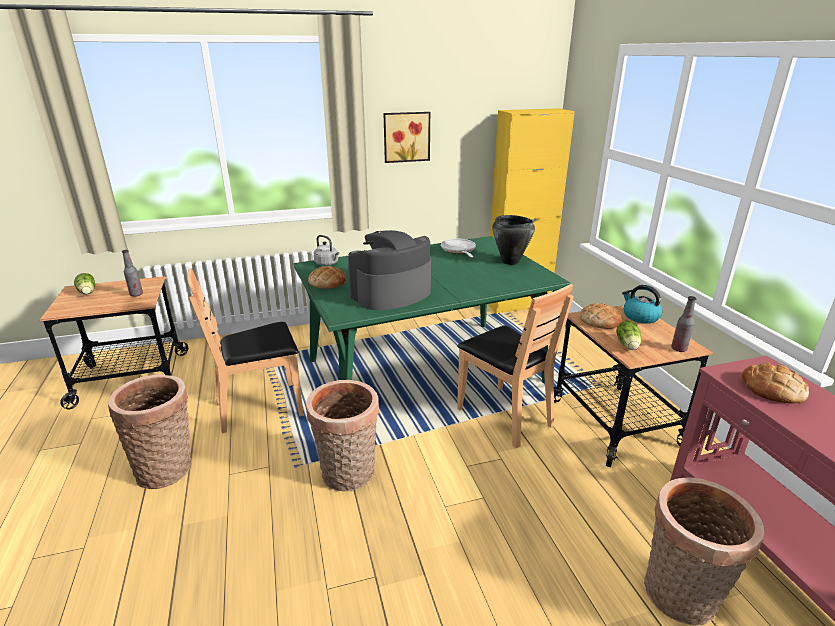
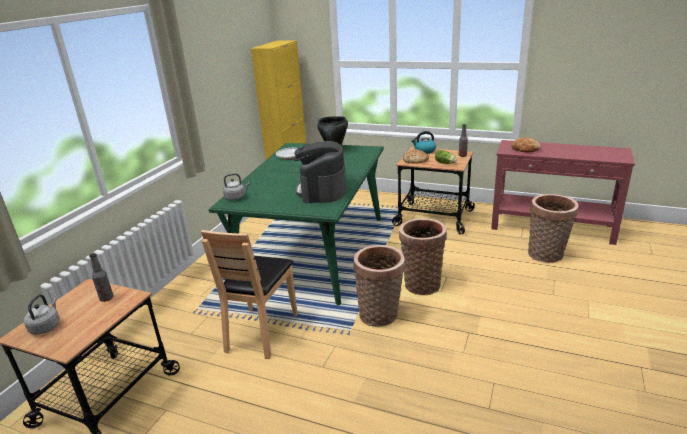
camera: 50 degrees left, 0 degrees up
(87, 292) = (46, 326): lettuce -> grey kettle
(168, 468) = (279, 397): basket -> basket (421, 283)
(327, 282) = (269, 204): bread -> none
(406, 137) = (206, 82): picture -> none
(504, 416) = (391, 244): brown chair -> none

